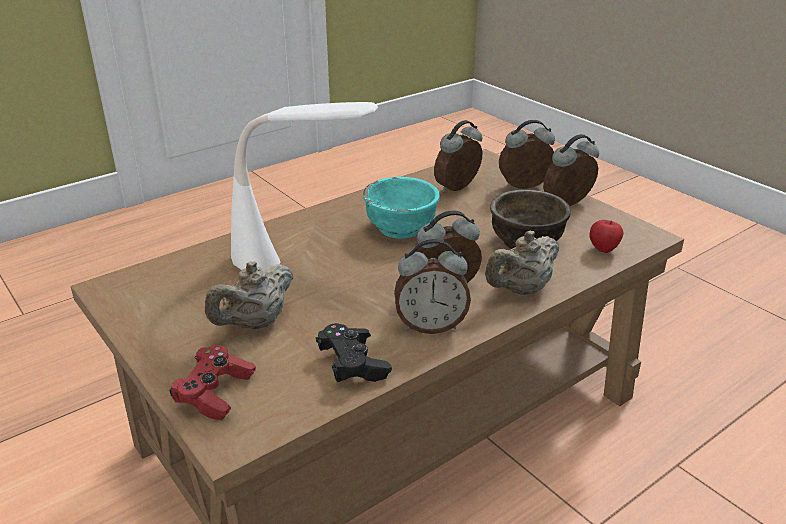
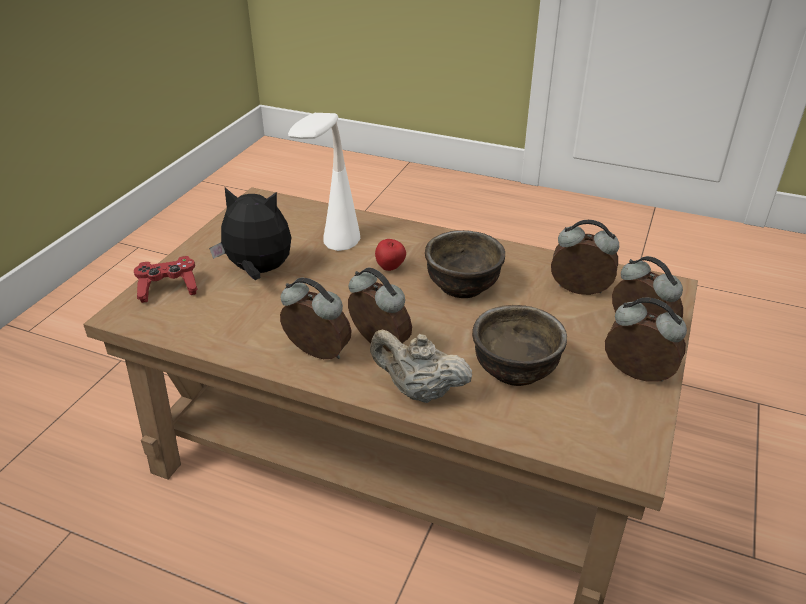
camera: 60 degrees right, 5 degrees up
(255, 323) = (258, 271): beige teapot -> plush toy
(353, 364) = (236, 334): black game controller -> none
(400, 228) = (462, 285): turquoise bowl -> brown bowl
(430, 326) = (316, 355): alarm clock -> alarm clock turned 150 degrees clockwise
(603, 250) = (558, 430): apple -> apple (390, 268)

